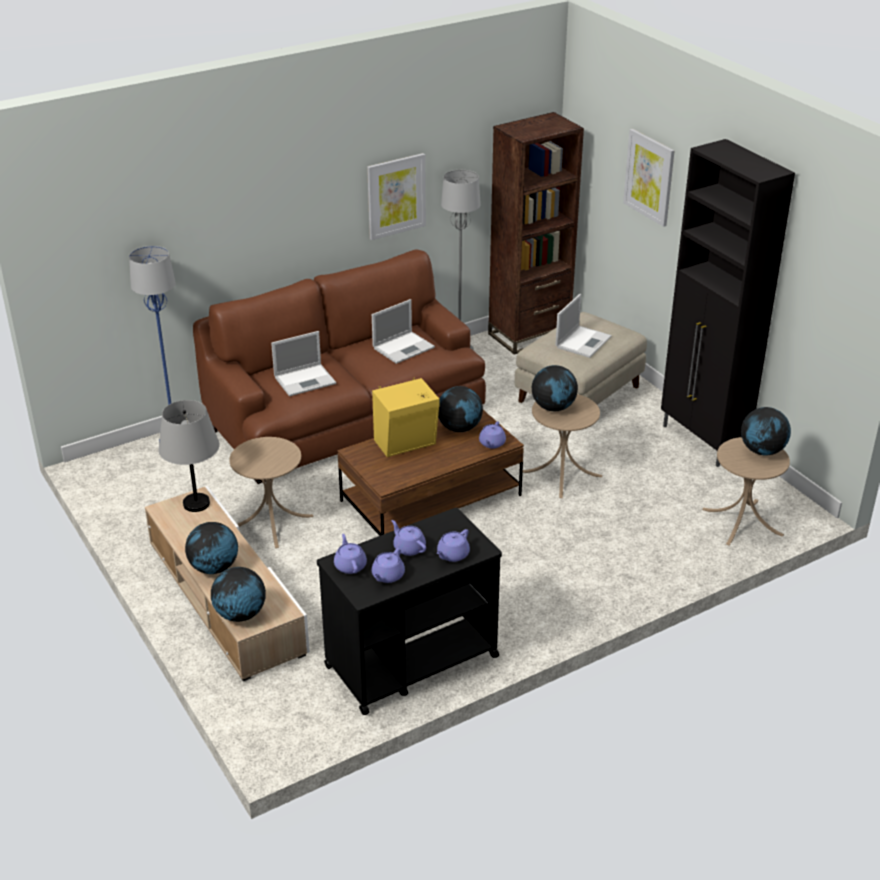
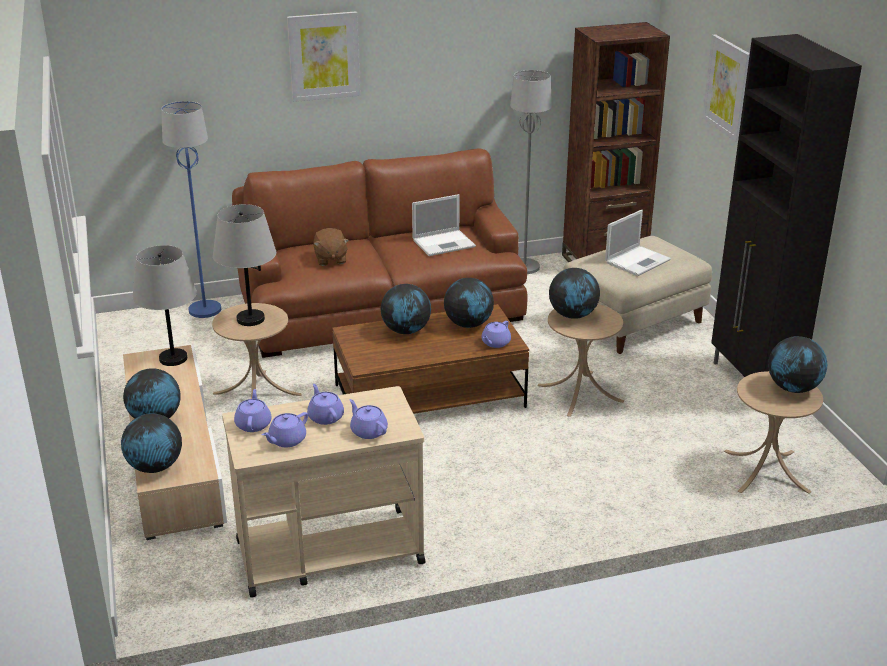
camera: 15 degrees right, 5 degrees down
(264, 455) = (250, 319): none -> grey table lamp
(306, 380) = (330, 259): laptop -> brown plush toy
(396, 196) = (462, 89): picture -> picture (324, 56)
(407, 443) = (406, 331): yellow speaker -> globe
(410, 661) = (328, 552): black cart -> beige cart
(452, 555) = (368, 431): purple teapot -> purple teapot turned 90 degrees clockwise

